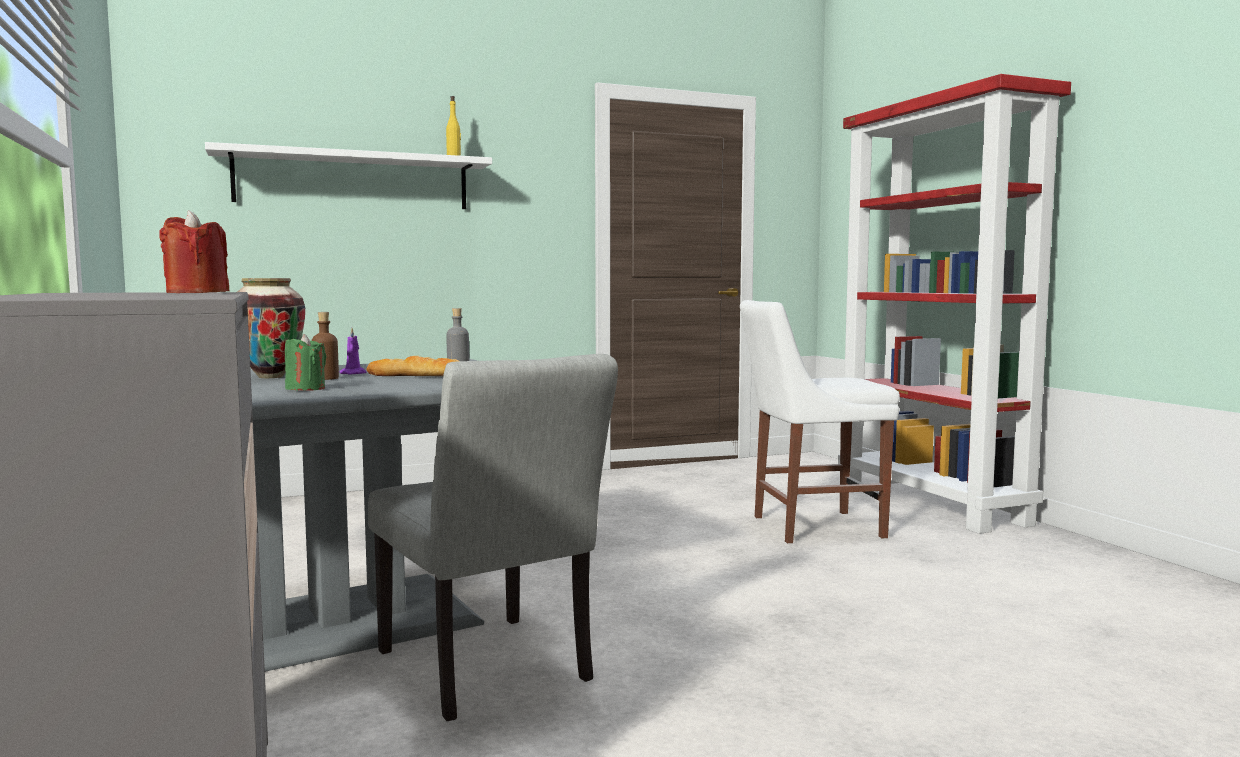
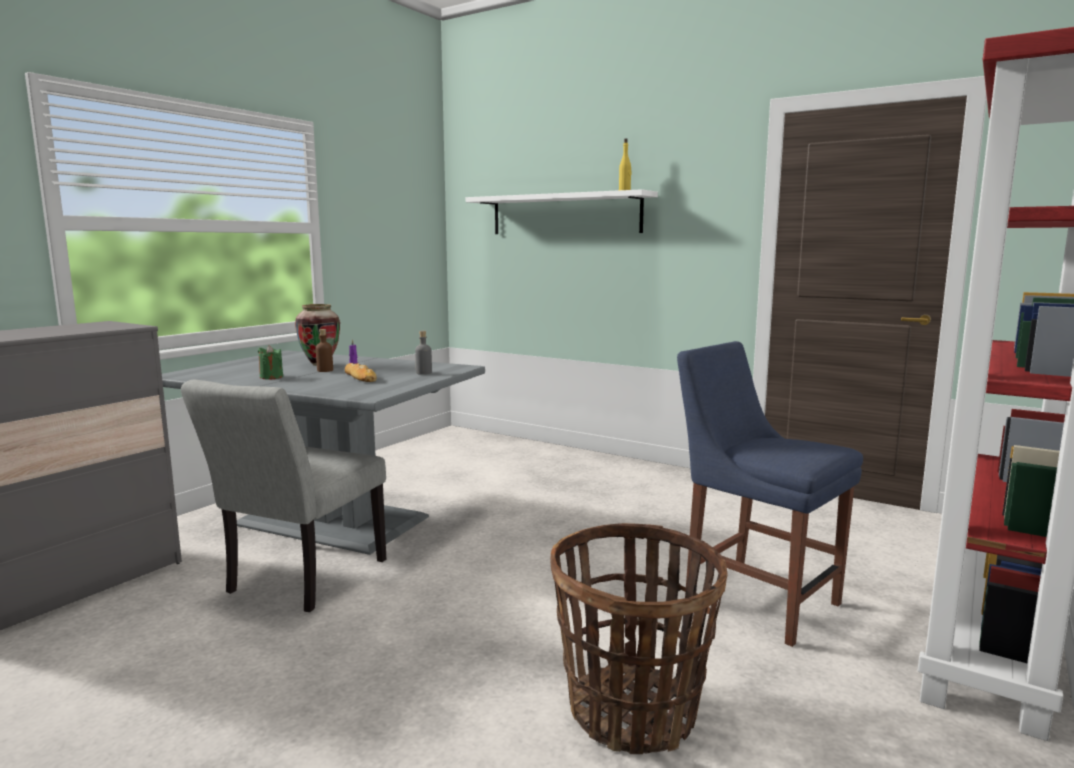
camera: 55 degrees right, 5 degrees up
(196, 292) = (70, 331): red candle -> none
(810, 527) = (755, 599): white chair -> blue chair
(931, 597) = (633, 712): none -> basket

